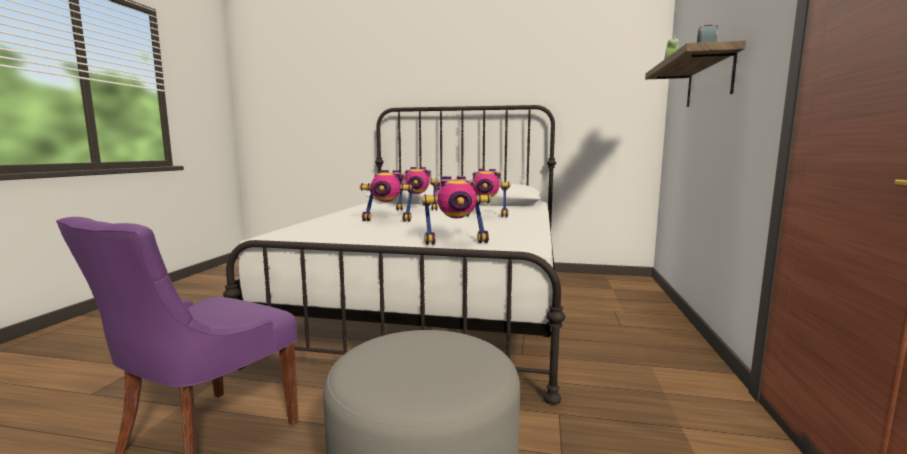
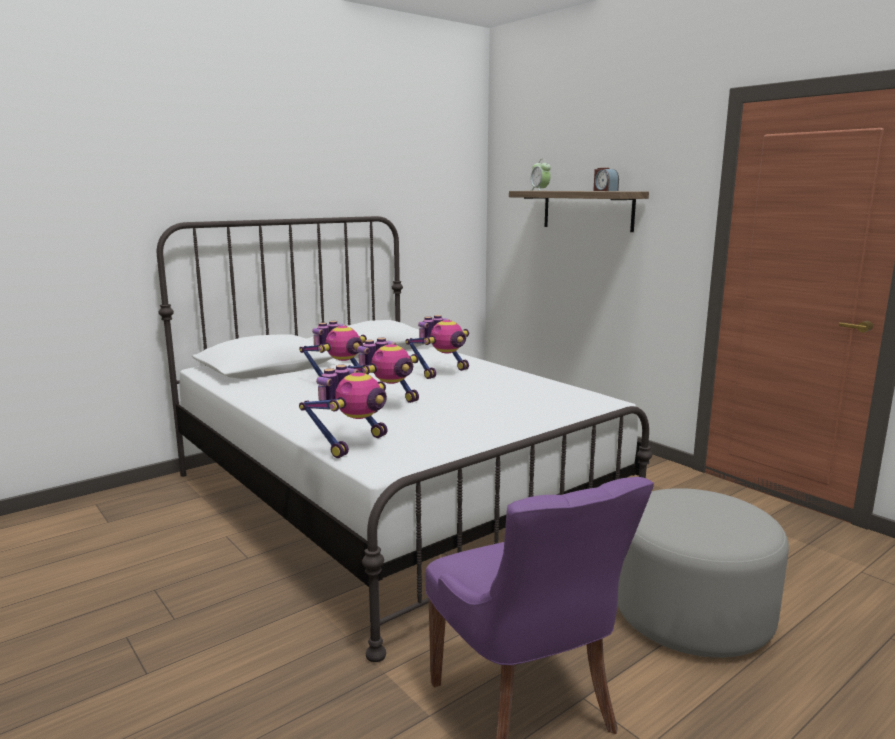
camera: 50 degrees left, 5 degrees up
(455, 241) = (552, 412): toy robot -> toy robot (352, 444)

